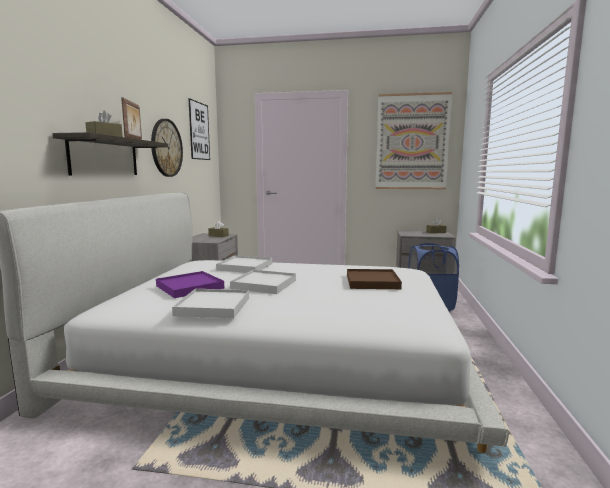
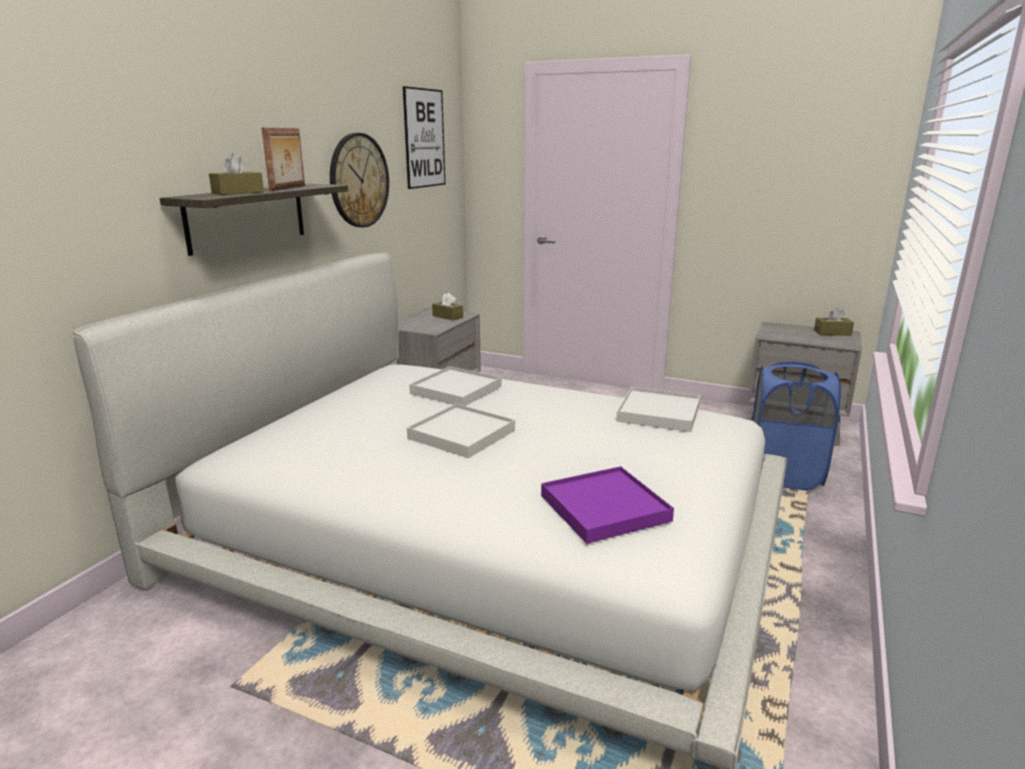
camera: 15 degrees right, 10 degrees up
(190, 287) = (354, 428): purple tray -> purple tray (604, 508)
(213, 306) = (364, 474): white tray -> white tray (659, 413)
(372, 282) = (636, 447): brown tray -> none
(412, 142) = (806, 158): picture -> none

